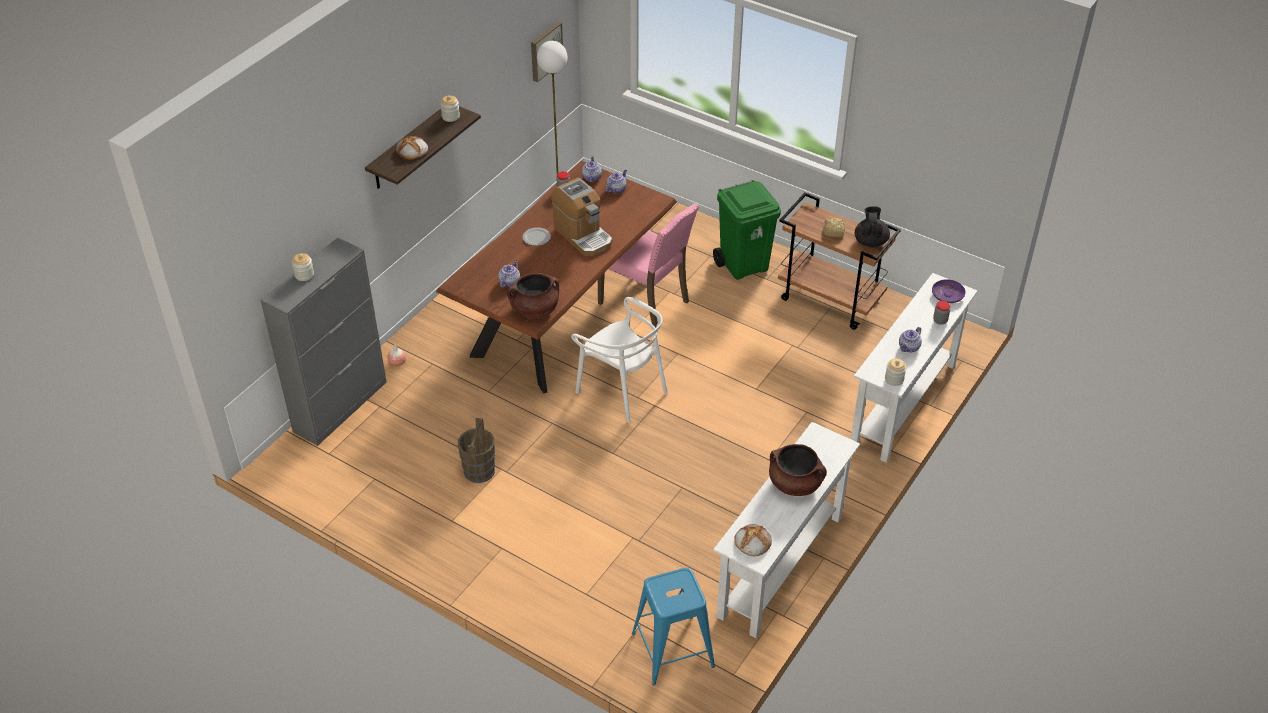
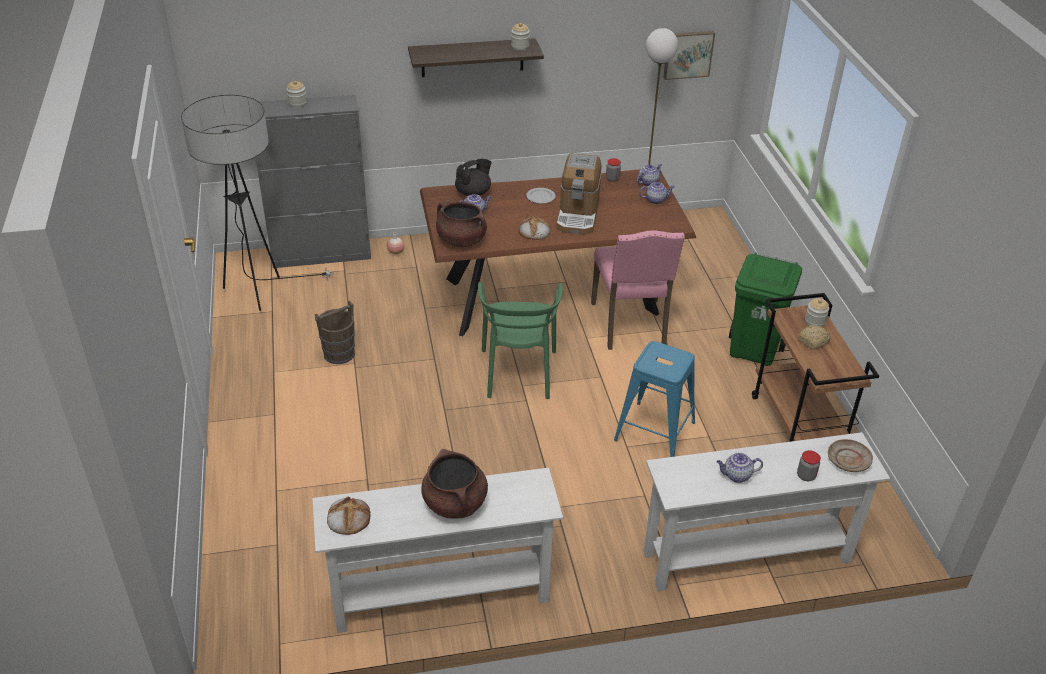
camera: 45 degrees right, 5 degrees down
(341, 474) = (258, 294): none -> floor lamp
(411, 150) = (455, 52): bread -> bread (534, 231)
(622, 390) = (518, 373): white chair -> green chair
(673, 649) = (269, 583): blue stool -> blue stool (655, 431)
(870, 241) = (838, 370): black teapot -> black teapot (473, 193)
(894, 379) = (680, 490): jar -> jar (815, 321)
(947, 295) = (848, 460): purple plate -> beige plate

